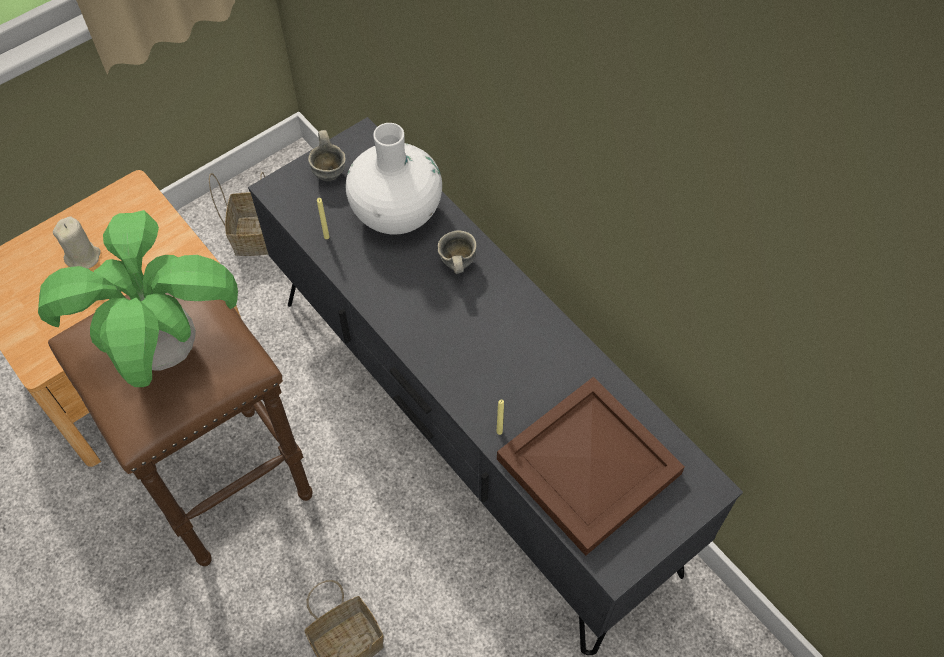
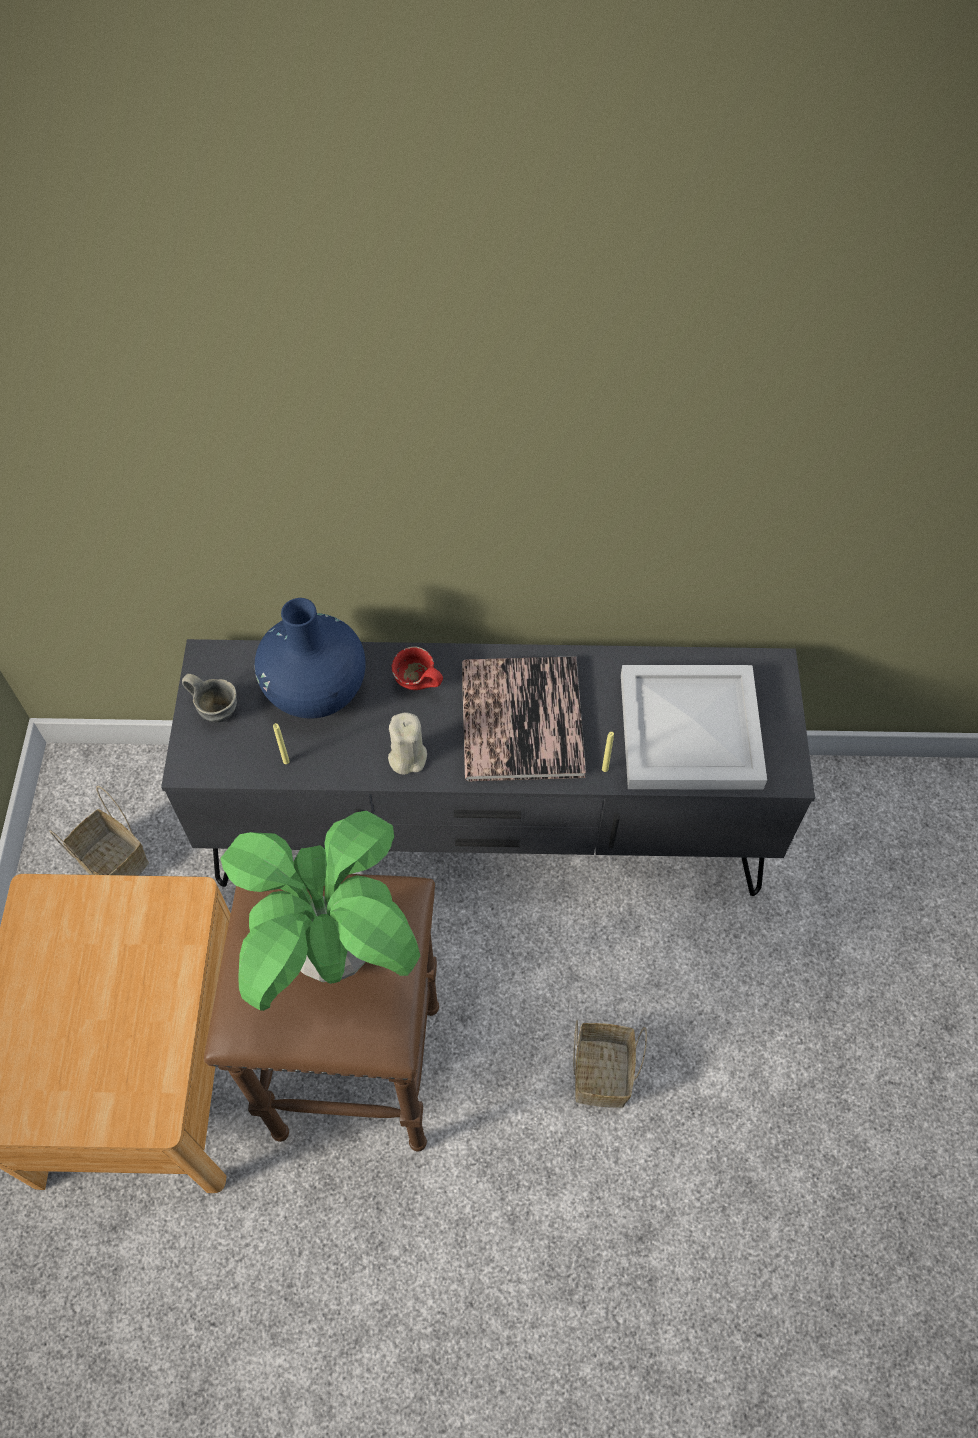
camera: 50 degrees left, 0 degrees up
(83, 257) = (69, 995): beige candle -> beige candle (407, 757)
(396, 212) = (316, 690): white vase -> blue vase
(456, 266) = (417, 686): grey mug -> red mug
(490, 349) = (522, 720): none -> book
(588, 469) = (692, 732): brown tray -> white tray

